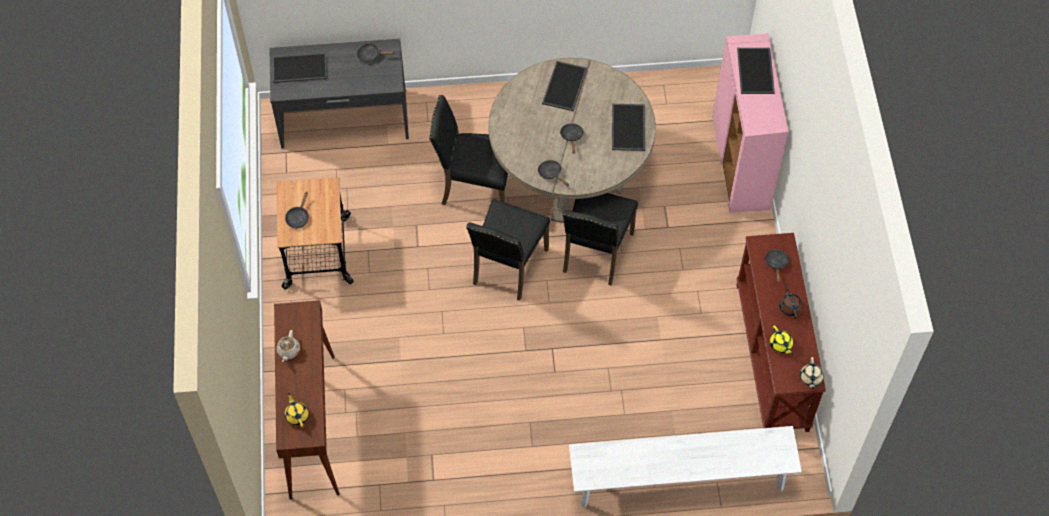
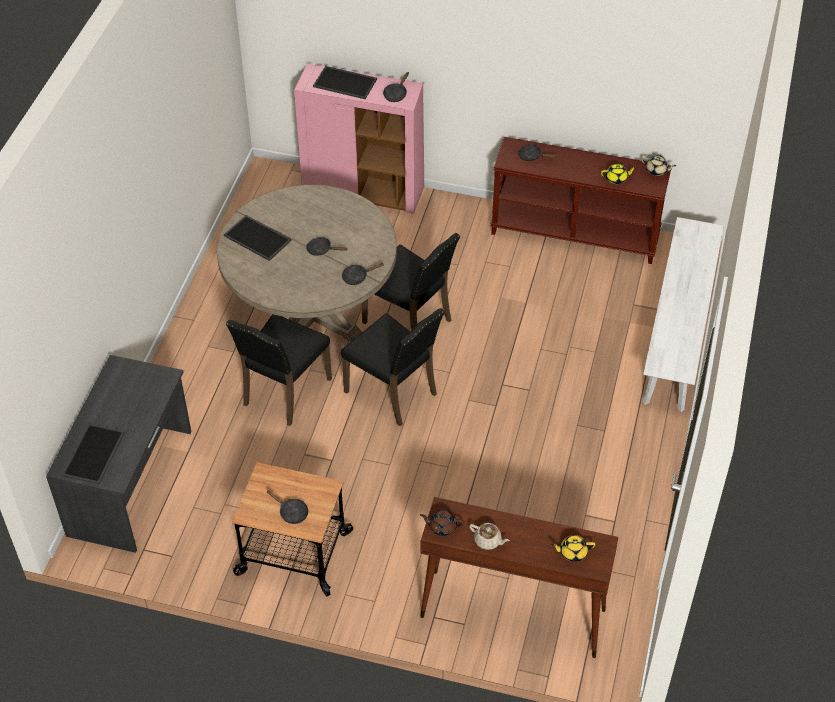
camera: 70 degrees left, 10 degrees down
(371, 55) = (117, 385): black frying pan -> black frying pan (396, 94)
(629, 128) = (334, 206): tray -> none
(789, 307) = (580, 162): brown teapot -> brown teapot (442, 526)

